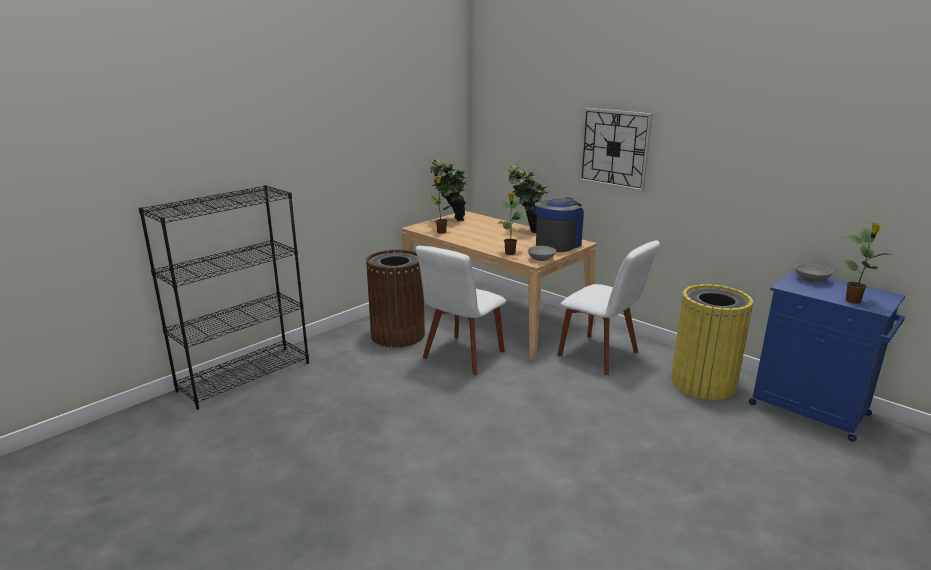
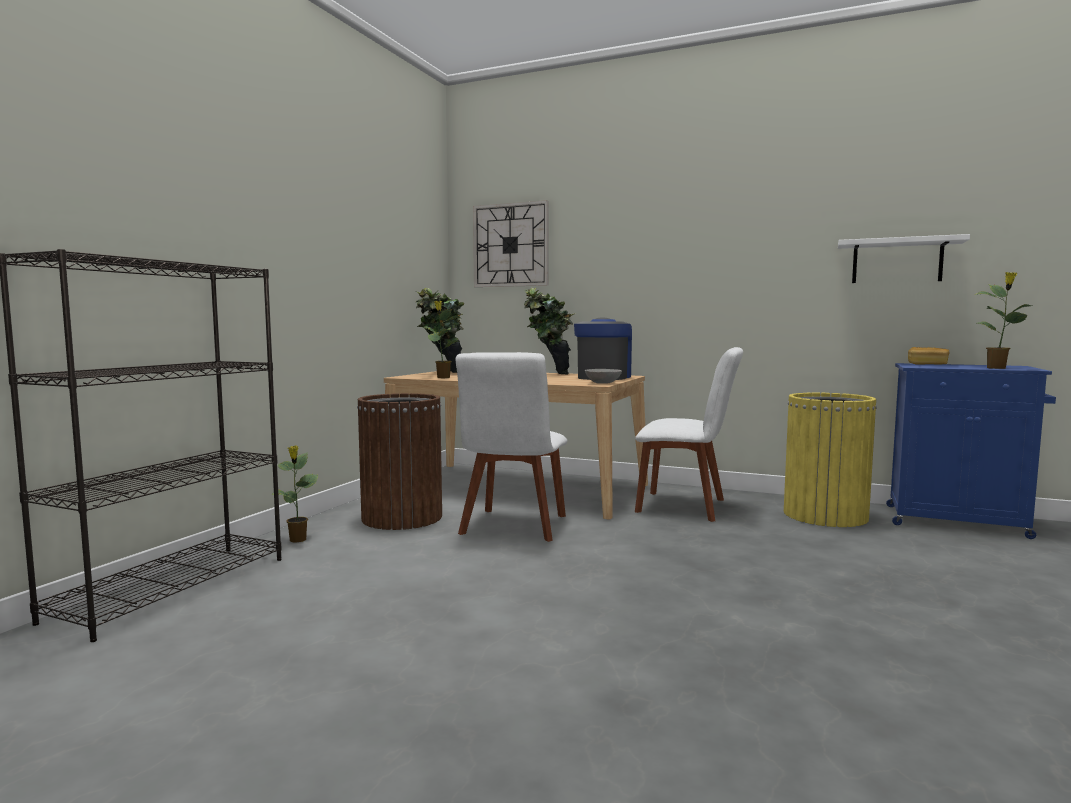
camera: 20 degrees left, 15 degrees down
(510, 253) = (557, 382): potted plant -> potted plant (298, 540)
(614, 148) = (654, 261): wall clock -> wall clock (510, 245)
(808, 182) = (897, 261): none -> white shelf
(811, 280) = (927, 364): grey bowl -> bread

